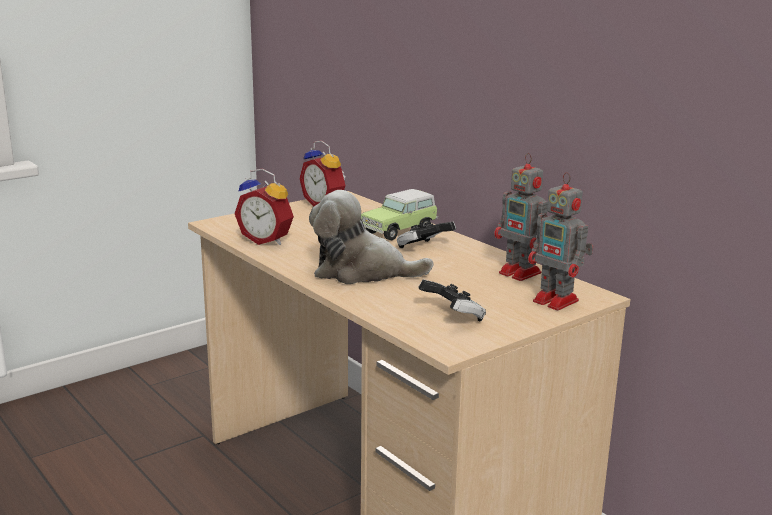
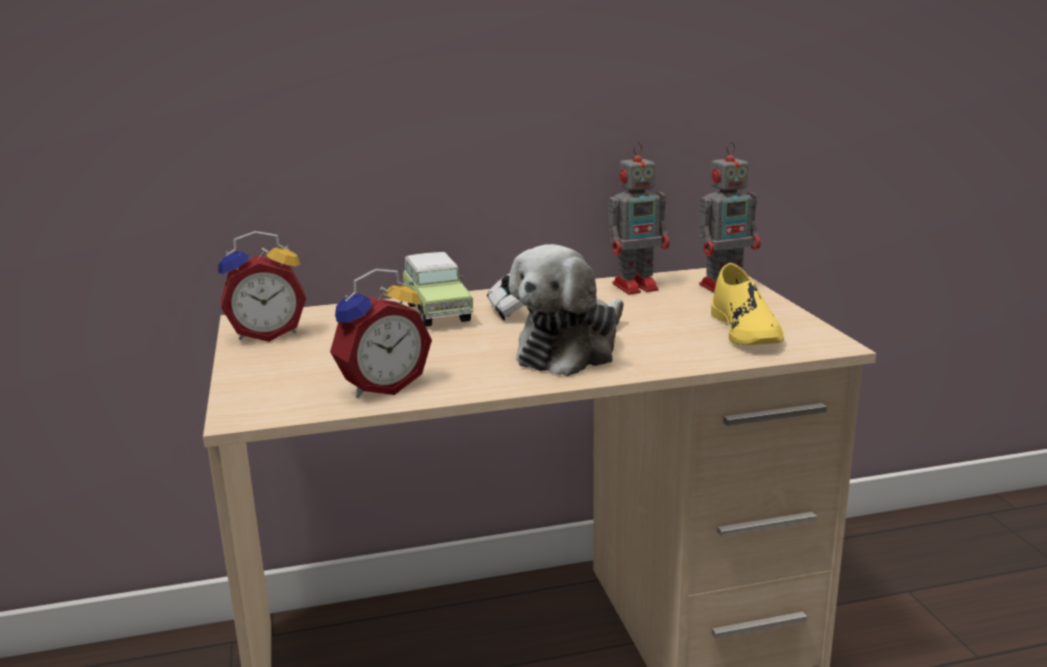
camera: 65 degrees left, 0 degrees up
(453, 317) = (745, 330): game controller -> yellow shoe

